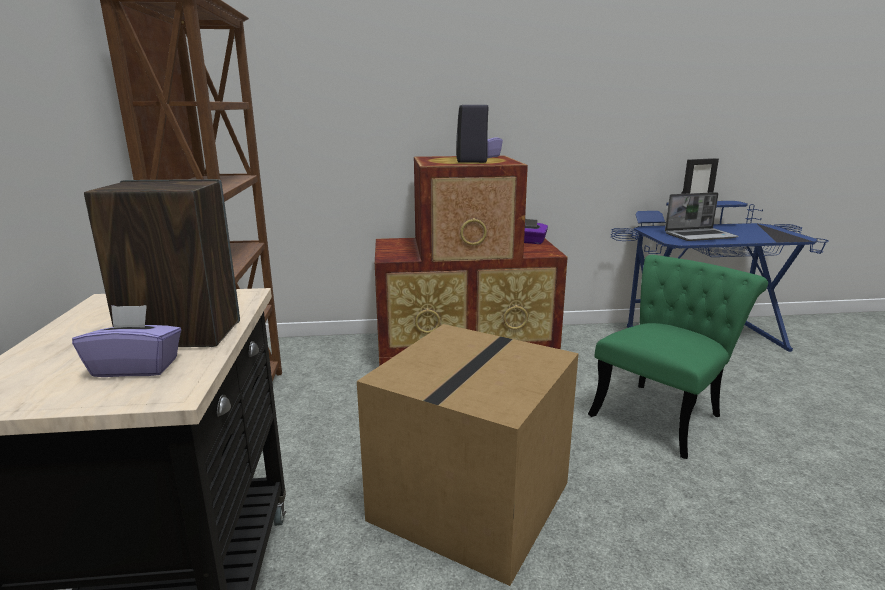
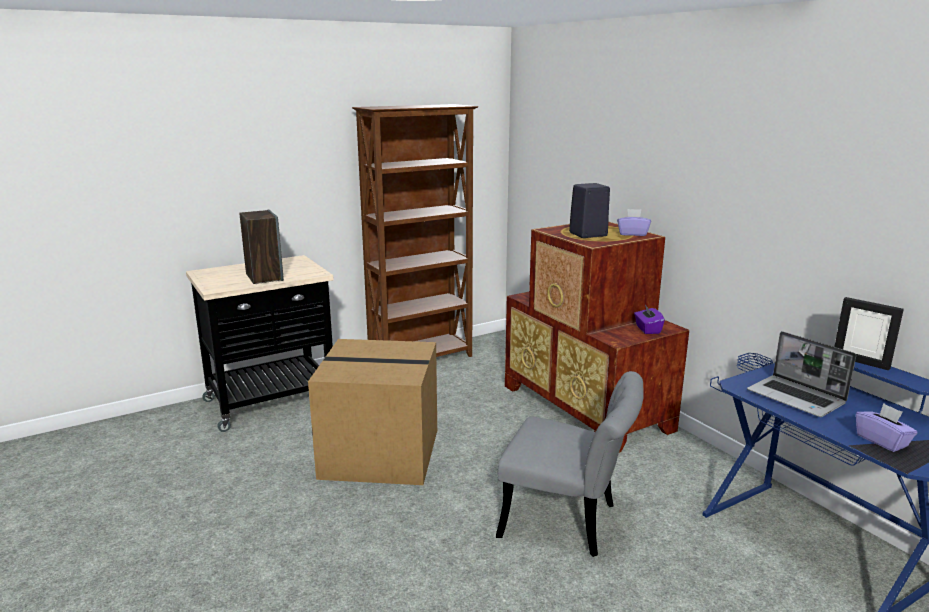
camera: 65 degrees right, 0 degrees up
(136, 367) = (231, 280): purple tissue box -> purple tissue box (882, 441)
(663, 413) = (569, 522): green chair -> grey chair

